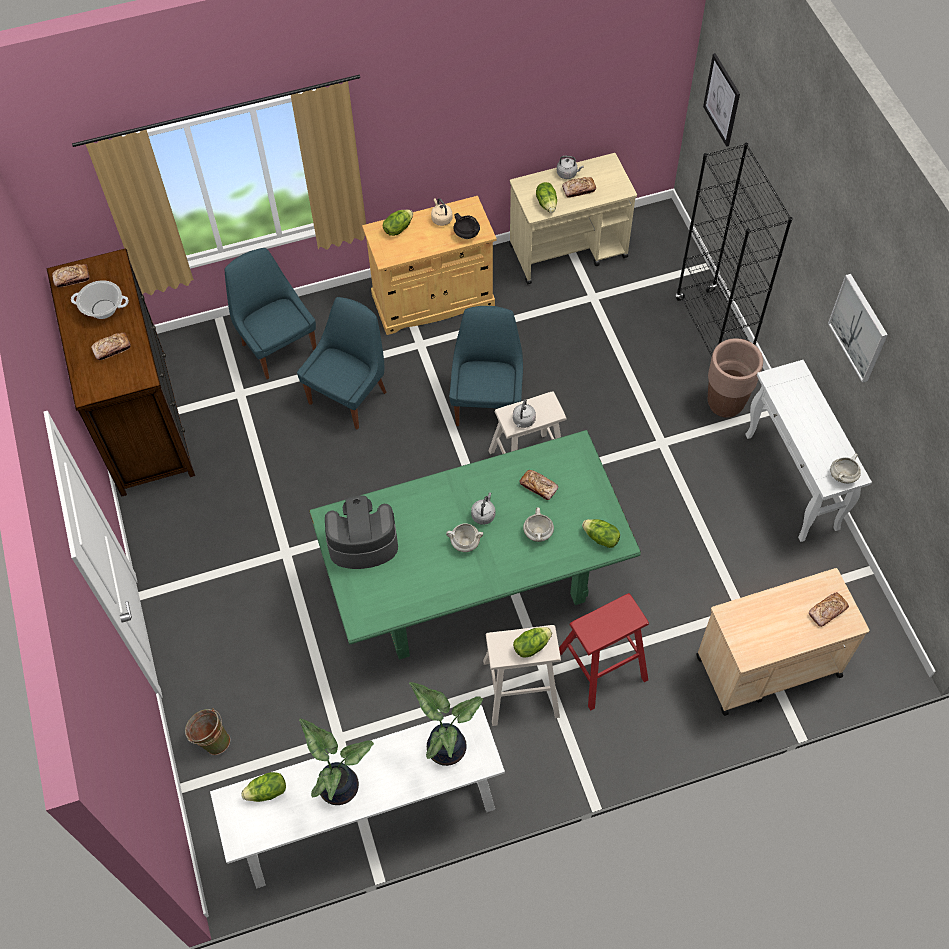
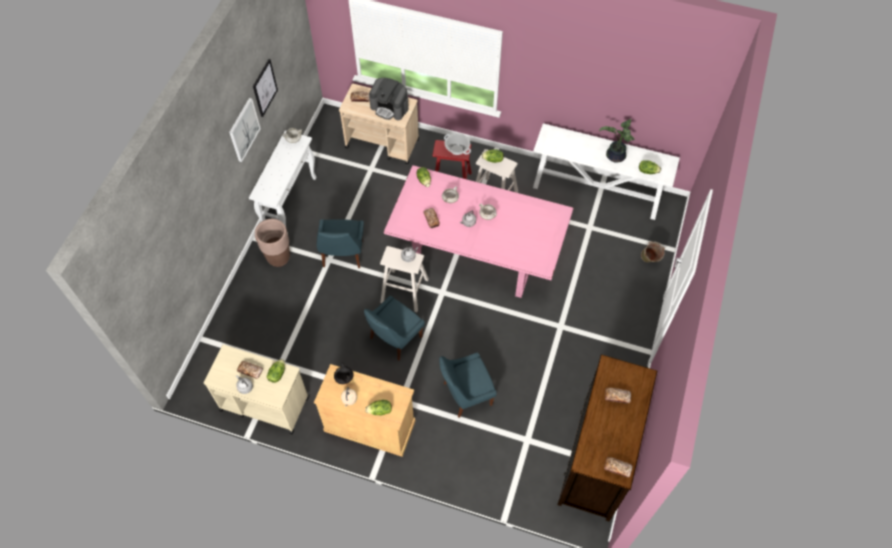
camera: 145 degrees left, 0 degrees up
(103, 309) = (608, 429): cooking pot -> cooking pot (457, 149)
(277, 346) = (484, 458): blue chair -> blue chair (342, 255)
(362, 543) = (536, 245): coffee machine -> coffee machine (390, 107)
(446, 745) = (559, 144): potted plant -> none
(475, 579) = (476, 254): green dining table -> pink dining table
(713, 330) = (241, 299): black bookcase -> none
(722, 100) = (151, 293): picture -> picture (264, 88)

